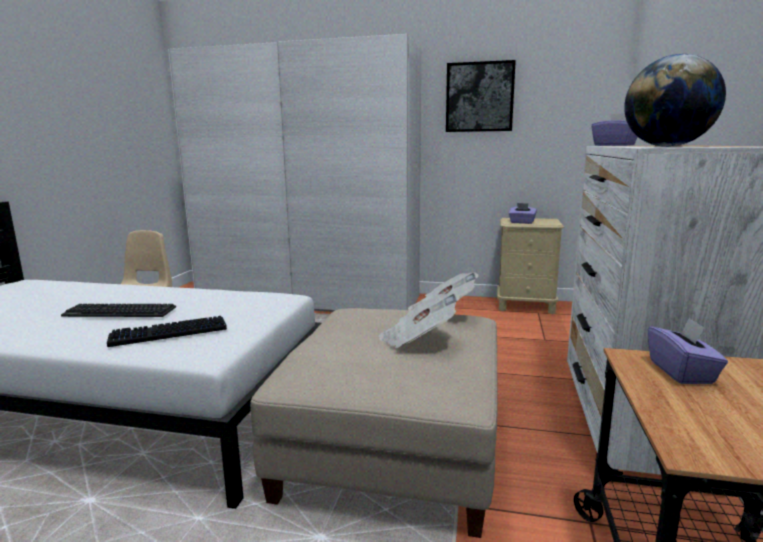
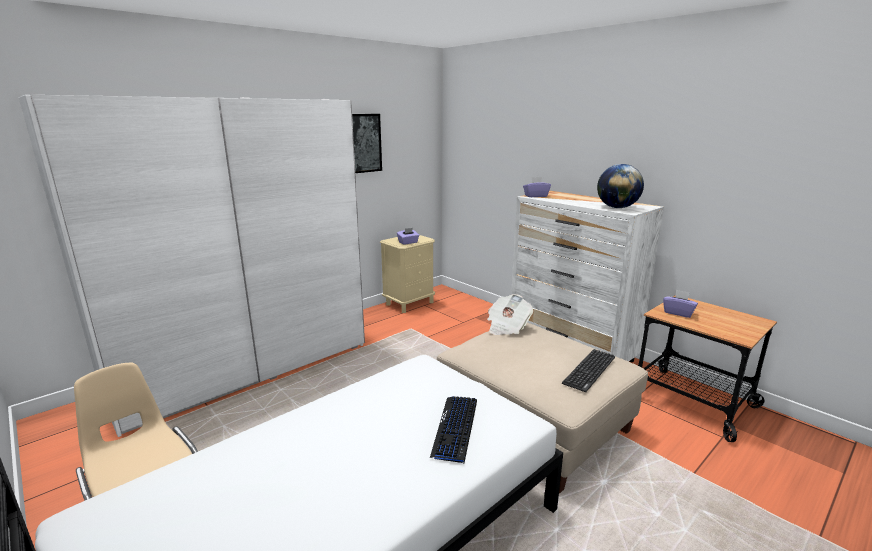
camera: 55 degrees left, 5 degrees up
(120, 312) = (362, 446): keyboard -> keyboard (589, 370)
(417, 339) = (546, 348): newspaper -> none

